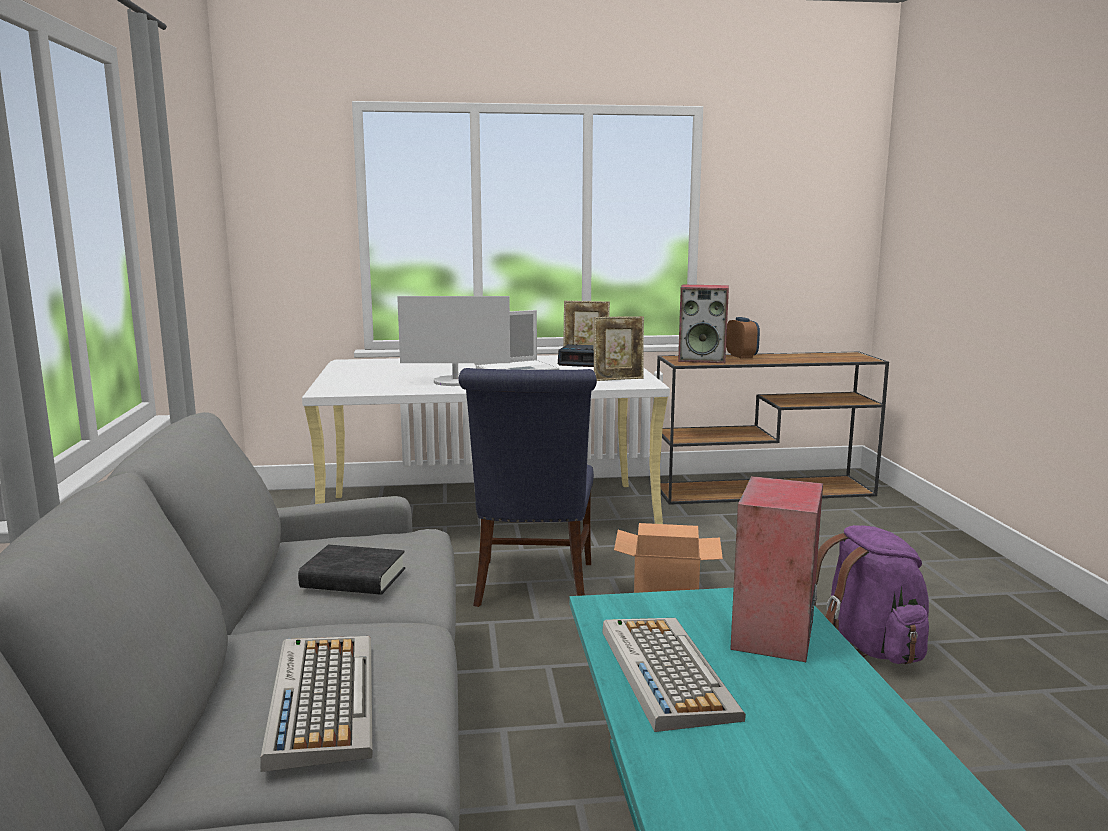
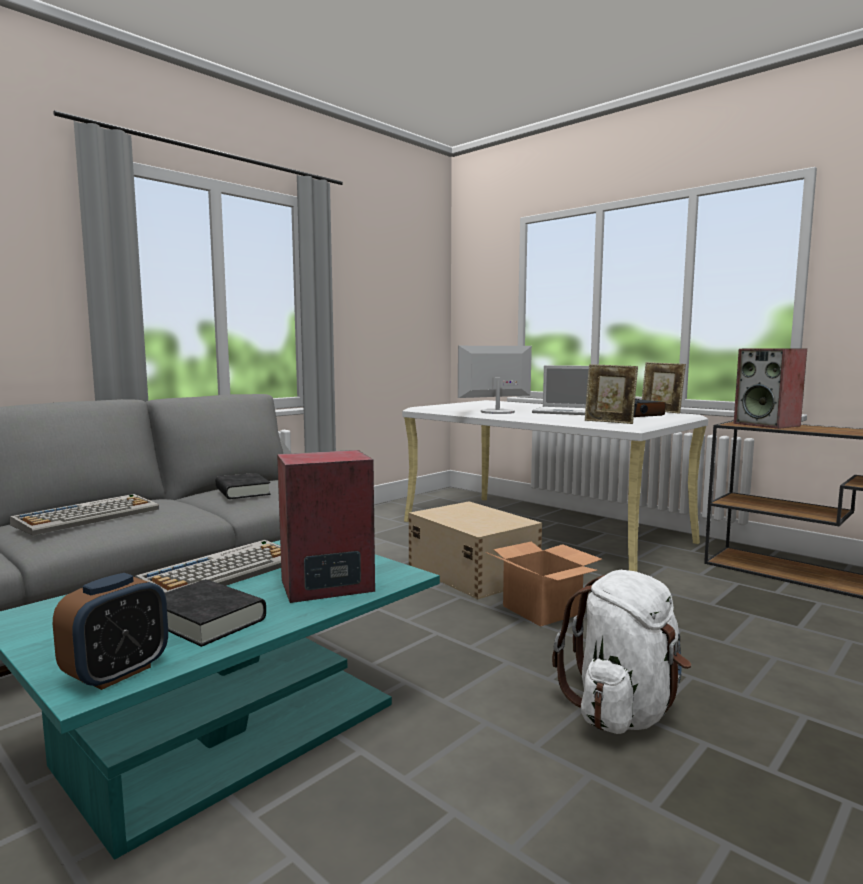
camera: 50 degrees right, 5 degrees down
(456, 381) = (497, 412): monitor -> monitor turned 105 degrees clockwise
(533, 587) = (472, 572): blue chair -> beige storage box
(741, 356) = (823, 427): alarm clock -> alarm clock (117, 673)
(817, 712) = (206, 620): none -> black book
(869, 646) = (624, 710): purple backpack -> white backpack

